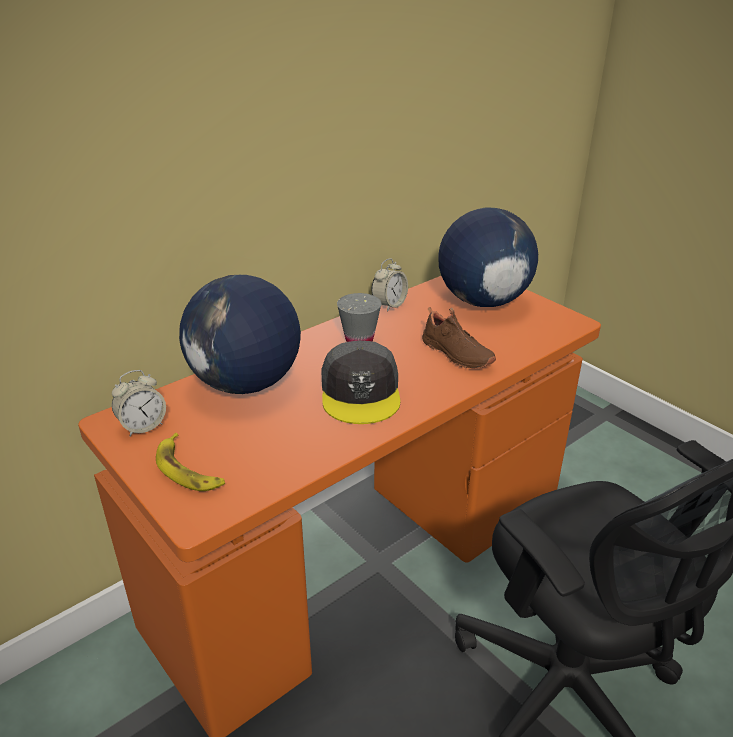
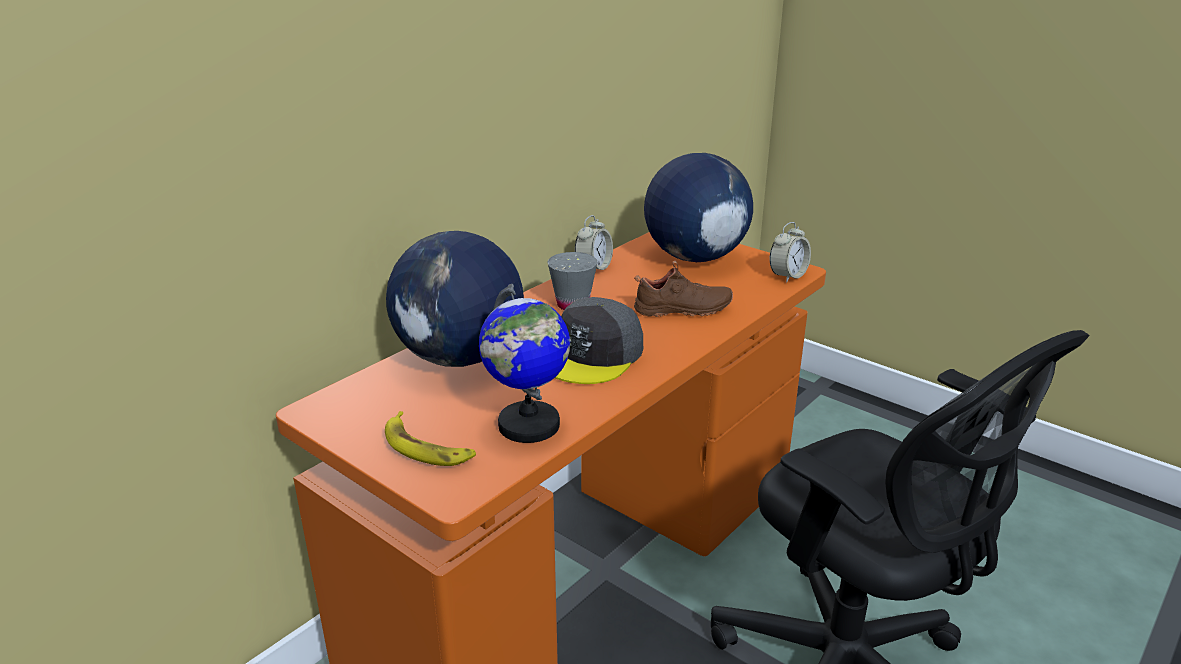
camera: 10 degrees left, 5 degrees down
(143, 426) = (355, 410): alarm clock -> alarm clock (788, 276)
(281, 458) = (528, 425): none -> globe
(361, 392) = (593, 355): grey cap -> grey cap turned 45 degrees clockwise
(455, 354) = (683, 310): brown shoe -> brown shoe turned 45 degrees counterclockwise

